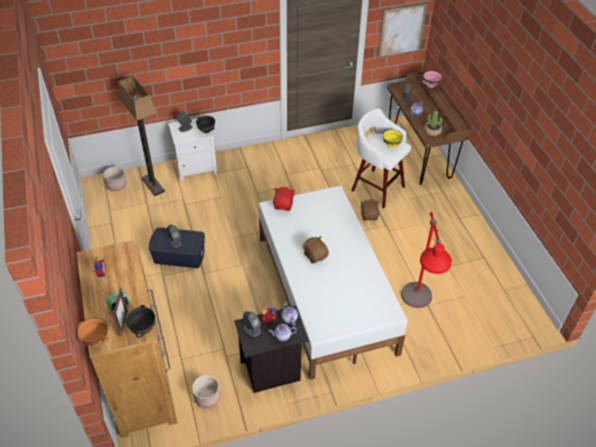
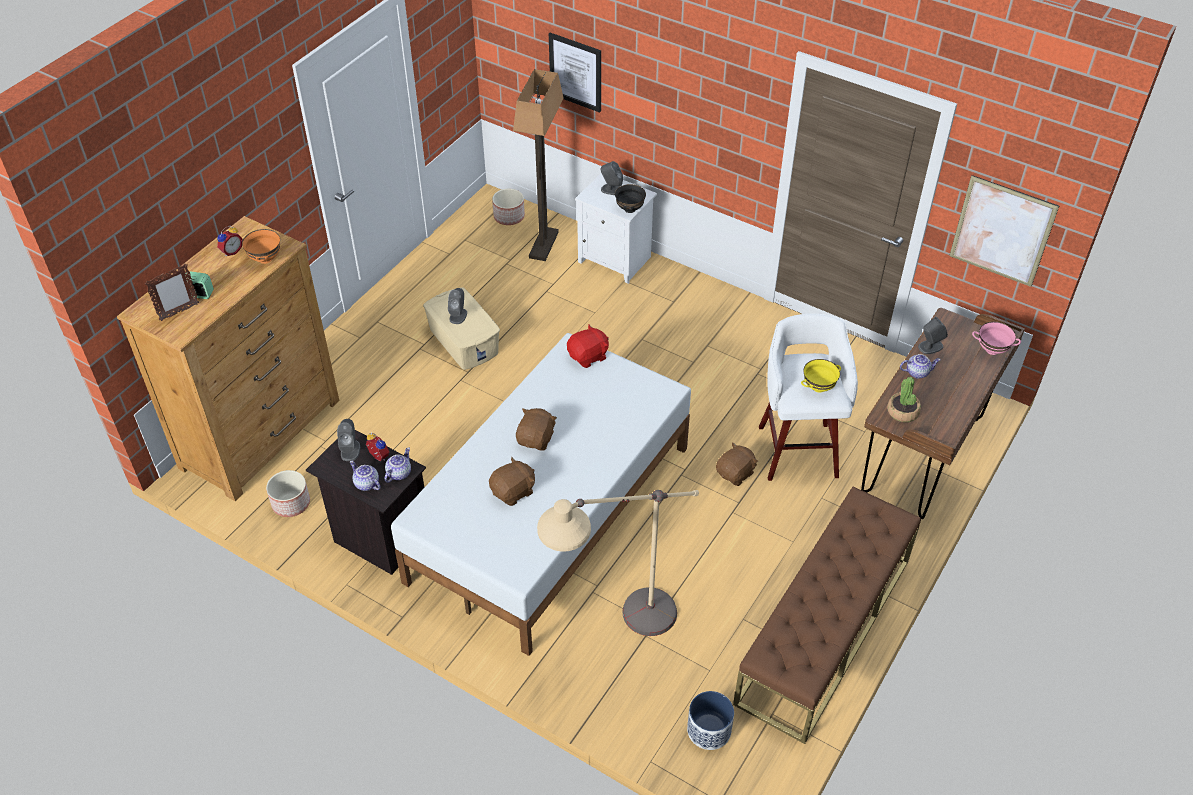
camera: 50 degrees right, 0 degrees up
(96, 340) = (141, 307): orange bowl -> orange bowl (266, 259)
(136, 72) = (575, 72): none -> picture
(143, 329) = (185, 330): black bowl -> none
(179, 255) = (464, 341): blue storage box -> beige storage box
(340, 284) = (513, 492): none -> brown plush toy
(416, 313) = (617, 630): red floor lamp -> beige floor lamp
(477, 245) = (824, 630): none -> brown bench
(495, 316) = (709, 730): none -> planter

